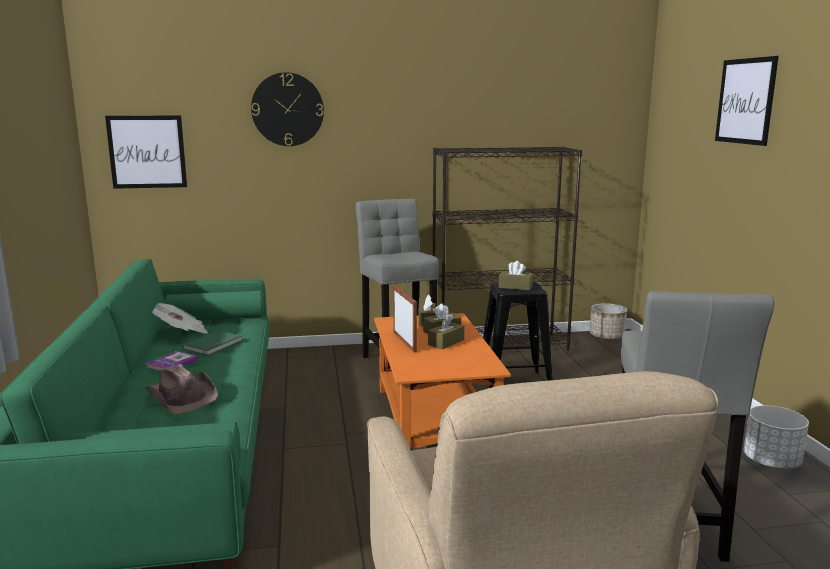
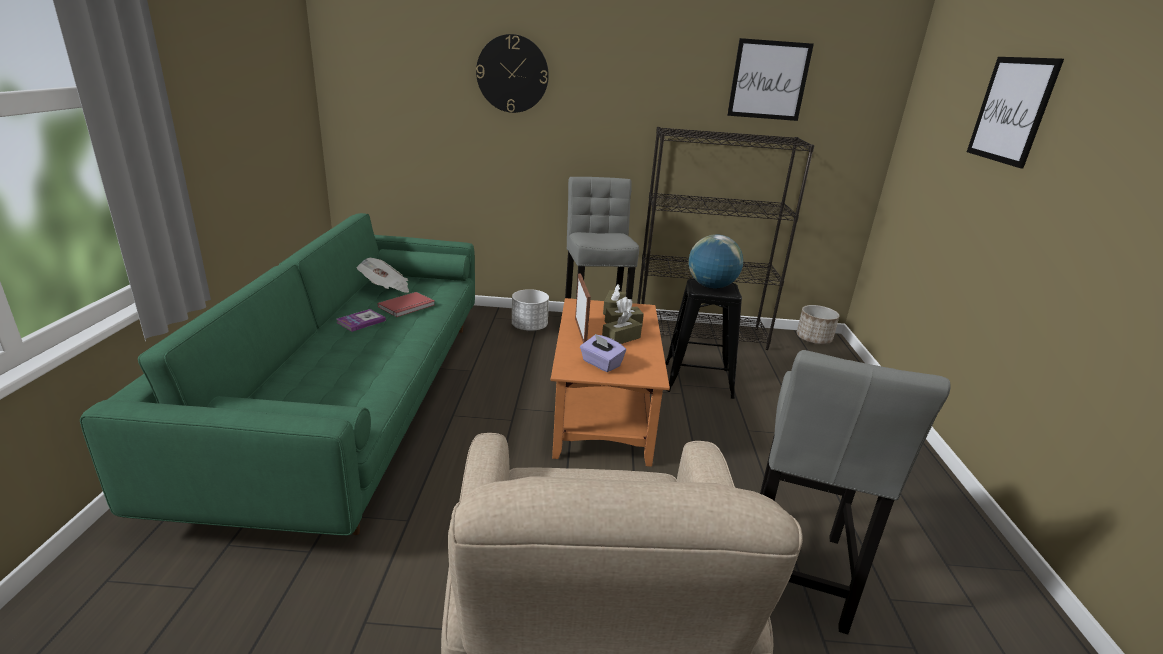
camera: 10 degrees right, 10 degrees up
(147, 152) = (377, 106): picture -> picture (769, 80)
(182, 396) = (352, 360): brown hat -> none
(214, 345) = (408, 306): green book -> red book
(438, 364) = (601, 364): none -> purple tissue box
(515, 287) = (711, 286): brown tissue box -> globe
(771, 462) = (939, 520): white planter -> white planter (529, 327)

